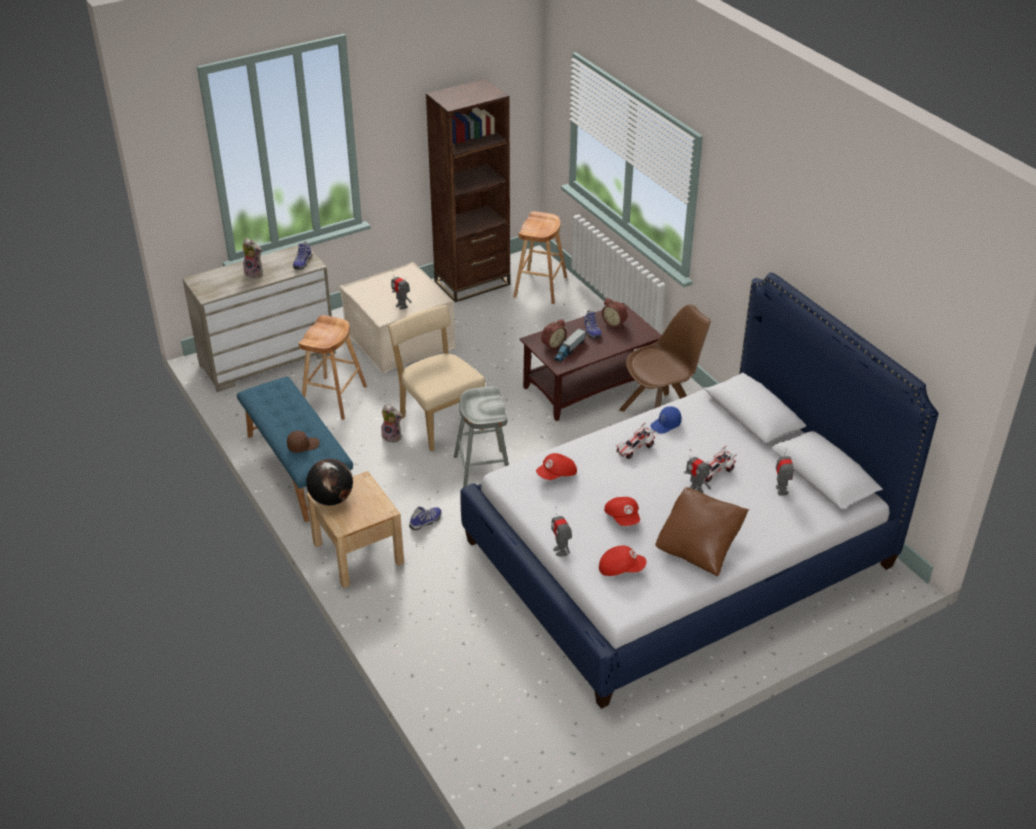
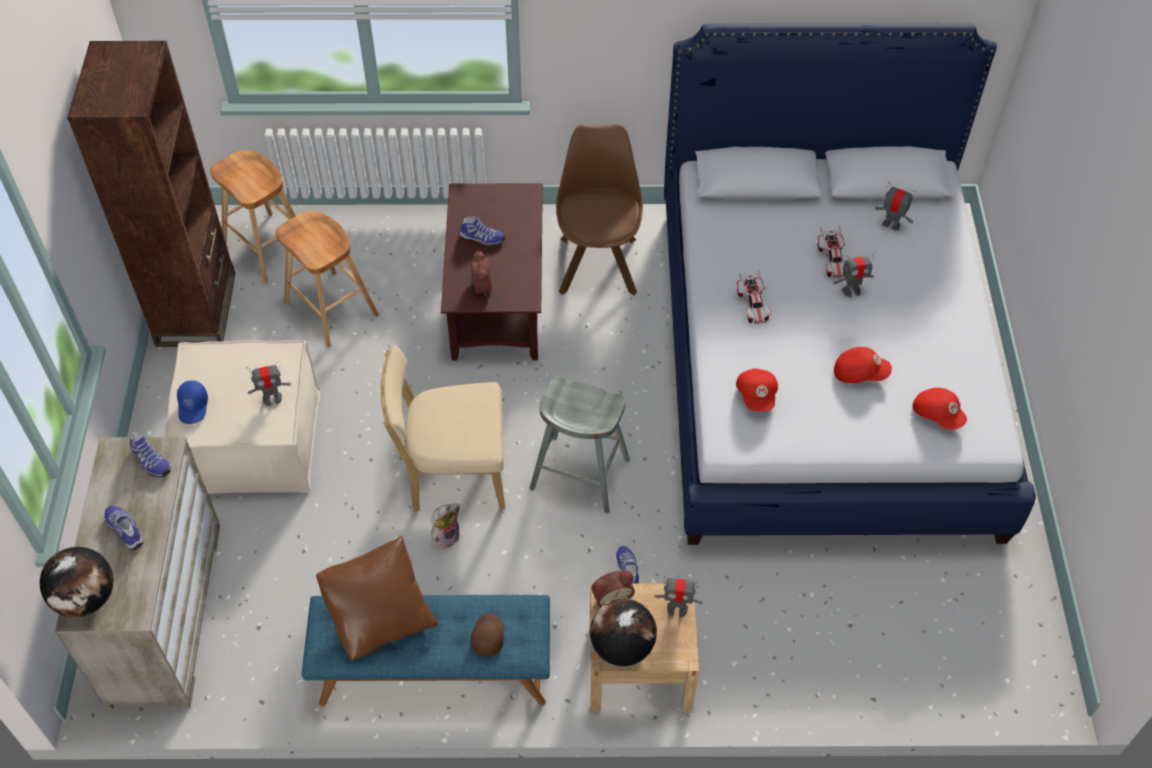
camera: 60 degrees left, 15 degrees up
(207, 278) = (87, 598): none -> globe
(255, 273) = (126, 530): plush toy -> shoe
(334, 398) = (316, 568): brown stool -> brown stool (331, 309)
(560, 551) = (881, 453): toy robot -> toy robot (677, 609)
(569, 350) = (503, 277): toy truck -> none
(615, 323) = (483, 211): alarm clock -> alarm clock (611, 597)
(621, 568) = (937, 414): red cap -> red cap turned 105 degrees clockwise
(665, 425) = (729, 260): blue cap -> blue cap (193, 406)
(699, 548) = (941, 334): brown pillow -> brown pillow (379, 614)

